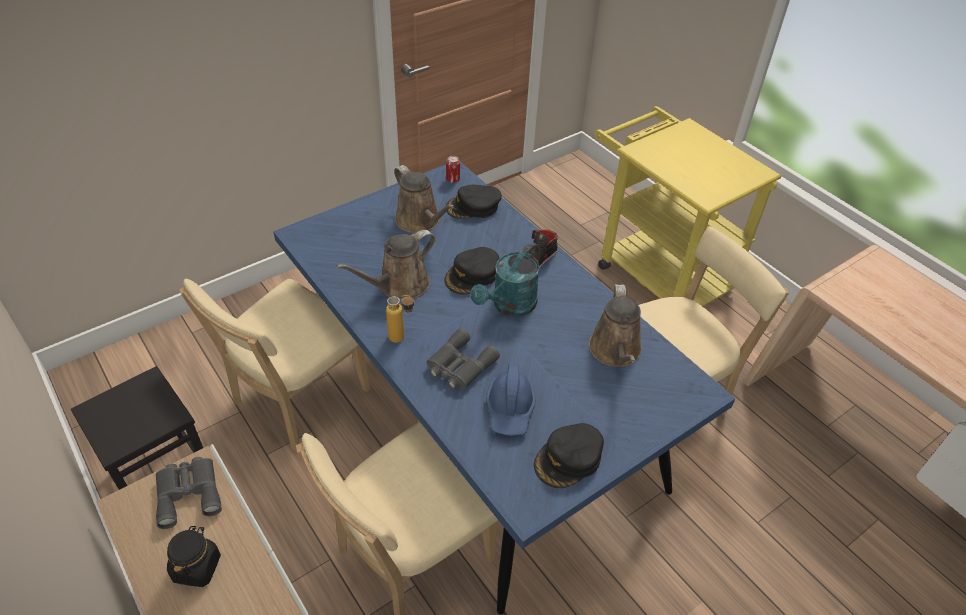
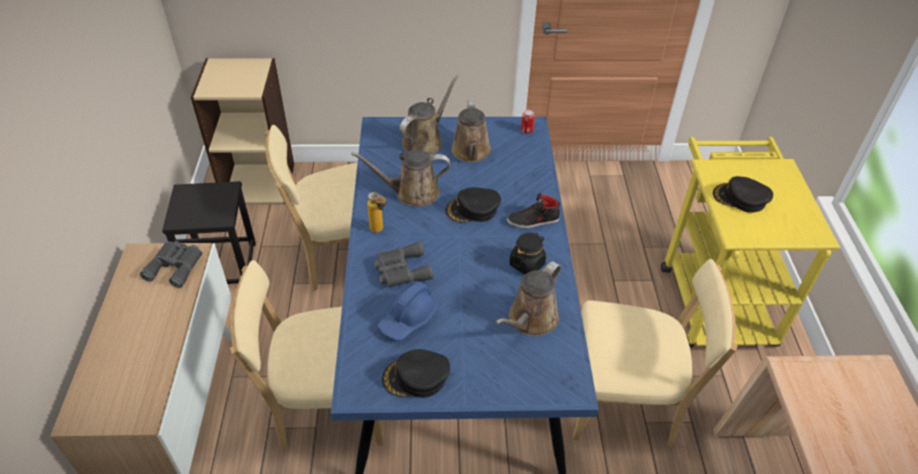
camera: 35 degrees right, 0 degrees up
(133, 366) = (259, 183): none -> beige bookcase
(197, 567) = (142, 313): black jar -> black jar (527, 264)
(363, 229) = (425, 141): none -> brown watering can
(473, 207) = (523, 158): black cap -> black cap (740, 198)
(509, 306) = (479, 245): turquoise watering can -> none

